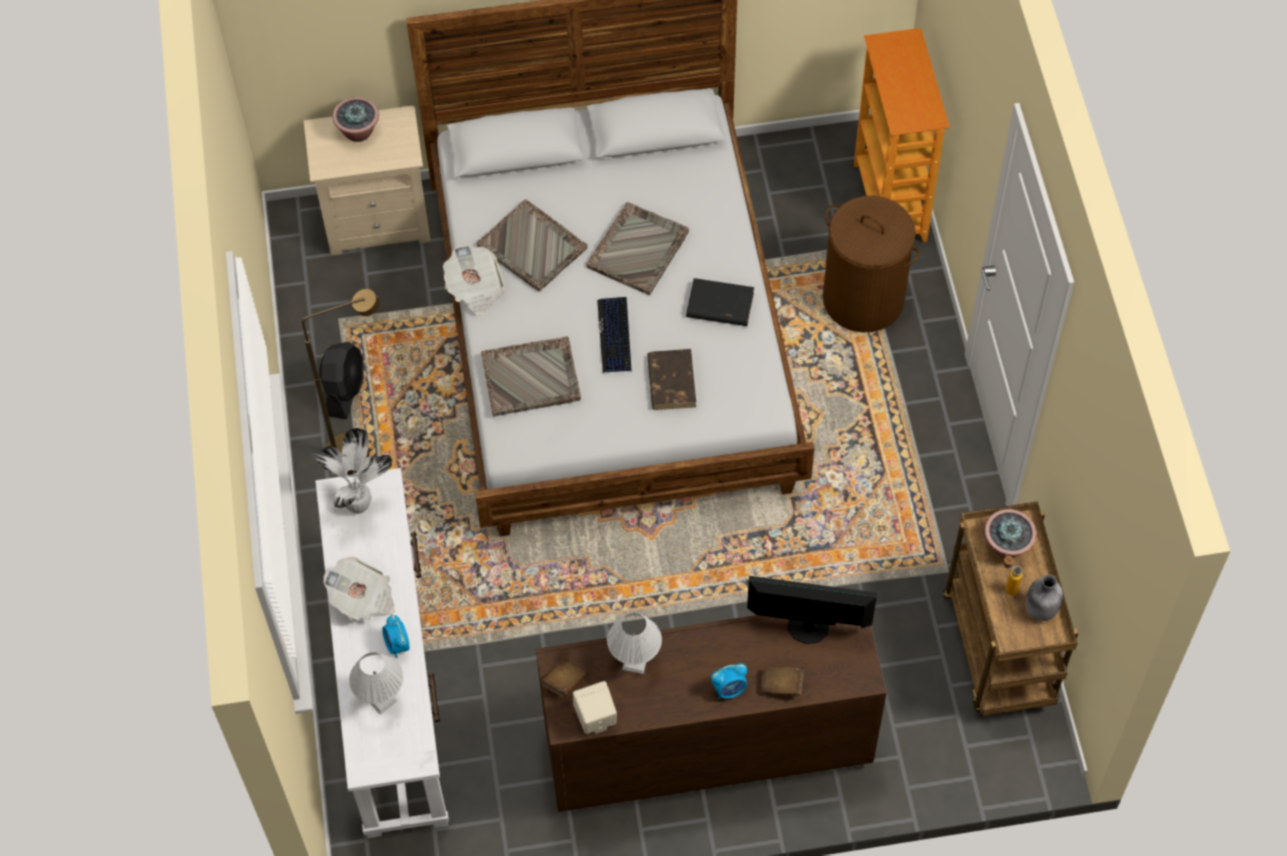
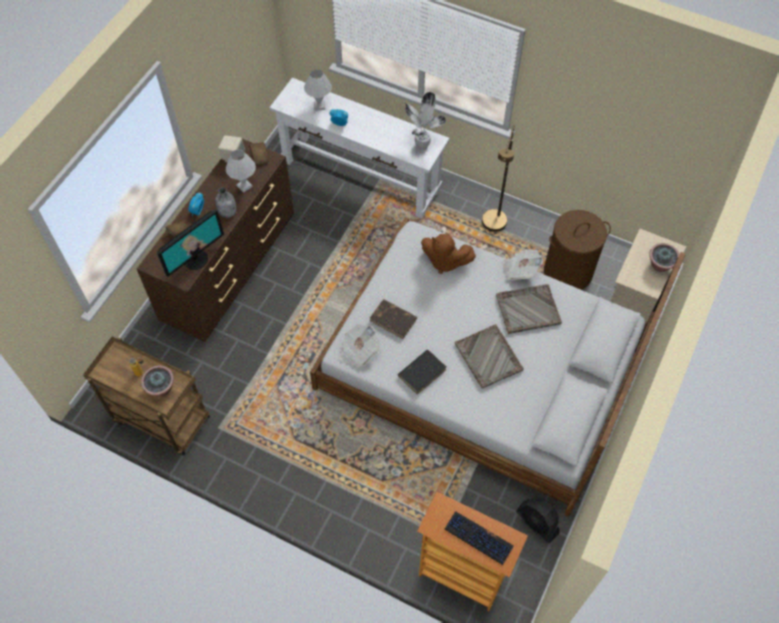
camera: 125 degrees right, 0 degrees up
(345, 390) = (532, 240): black fan -> black fan (537, 523)
(363, 599) = (373, 123): newspaper -> newspaper (358, 351)
(532, 377) = (444, 261): grey tray -> brown plush toy
(615, 335) = (441, 312): keyboard -> keyboard (478, 538)
(864, 299) = (406, 509): brown laundry basket -> brown laundry basket (568, 272)
(1039, 610) = (117, 377): grey bottle -> grey bottle (228, 212)

